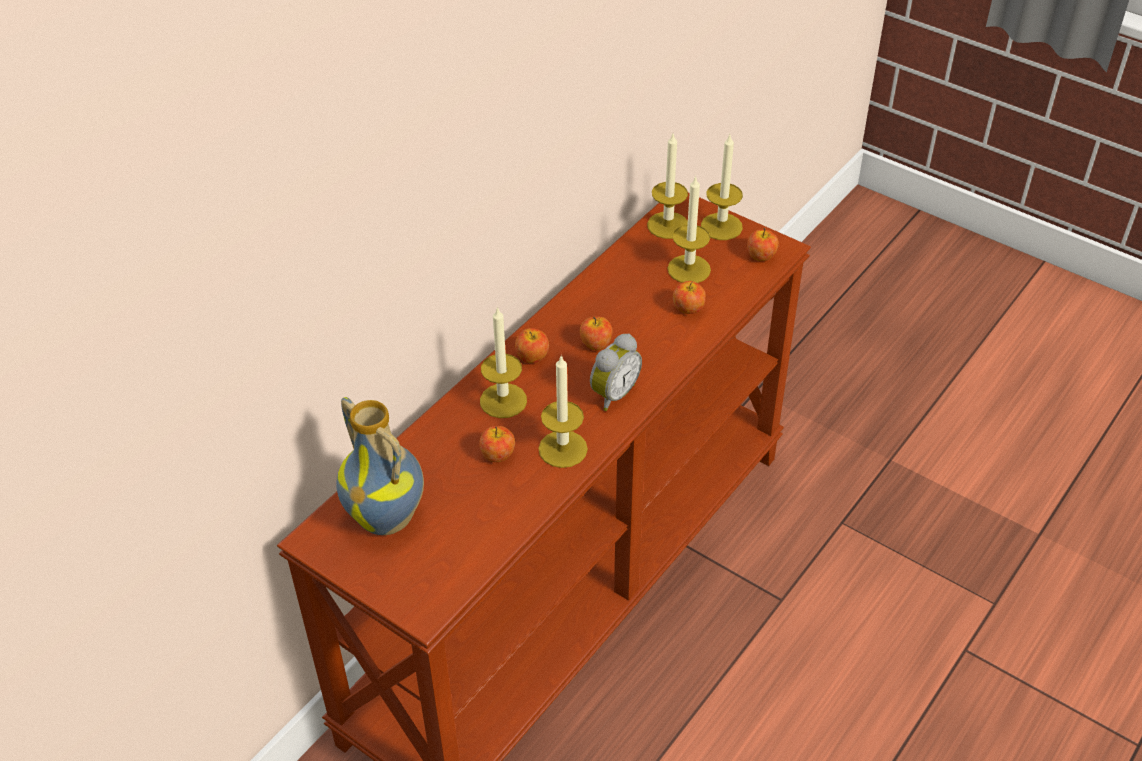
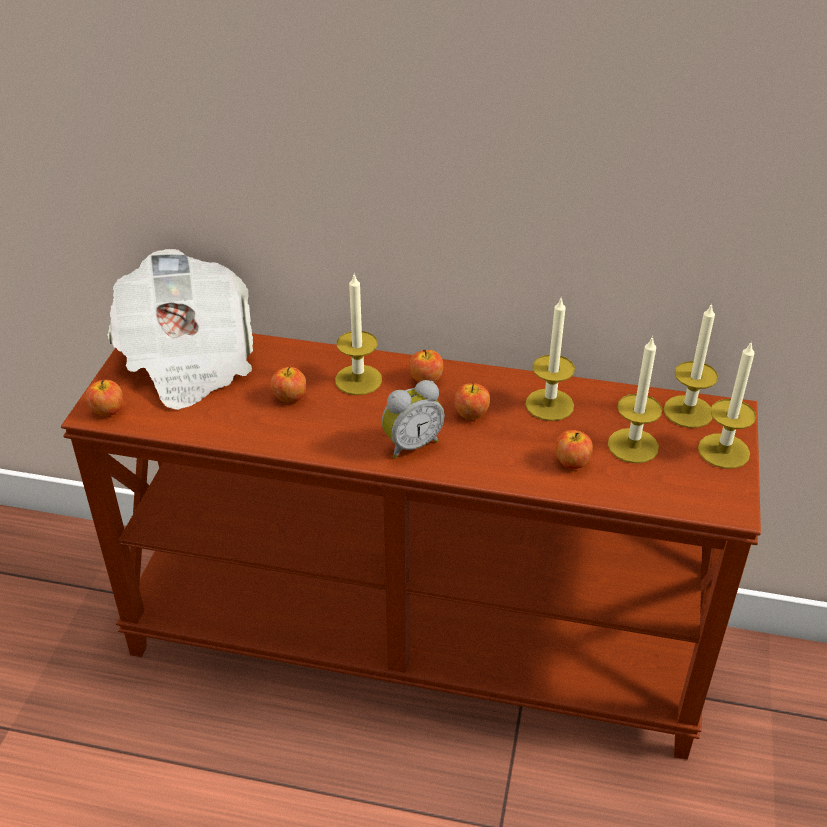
camera: 65 degrees right, 5 degrees down
(388, 517) = (187, 361): vase -> newspaper
(563, 449) = (319, 434): candle -> candle (549, 405)
(612, 394) = (411, 444): alarm clock -> alarm clock turned 45 degrees counterclockwise
(761, 256) = (703, 495): apple -> apple (107, 410)

